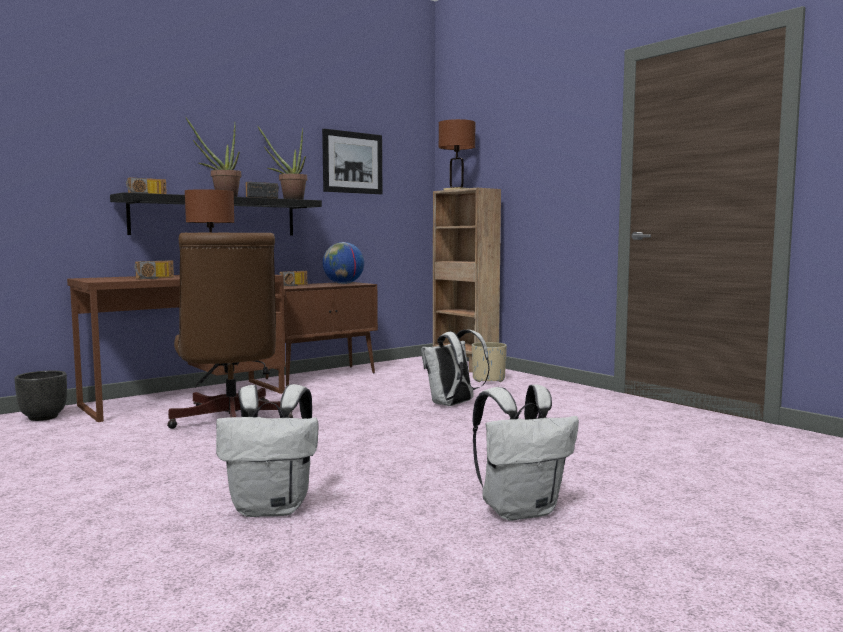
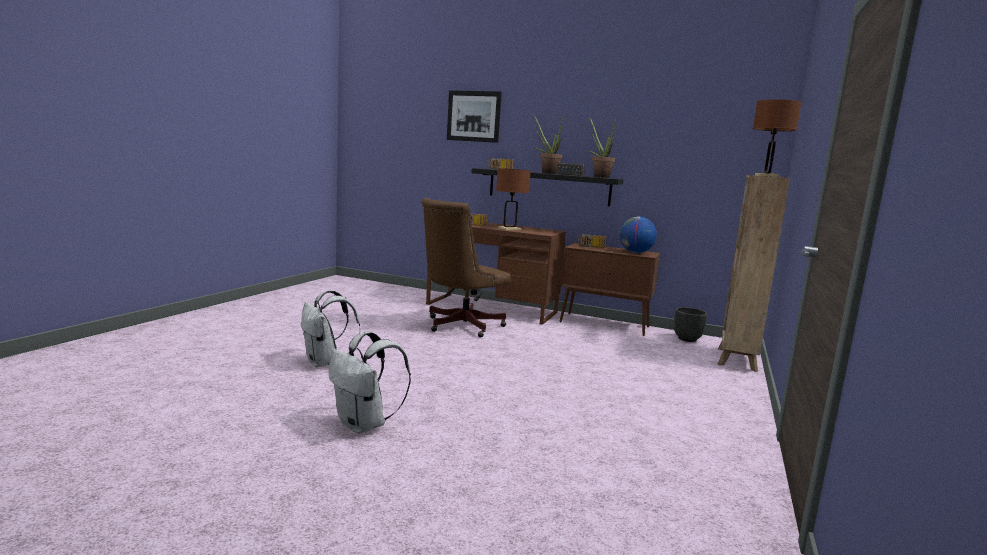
camera: 60 degrees right, 5 degrees up
(44, 417) = (421, 295): black planter -> black planter (687, 339)
(352, 162) = (680, 145): picture -> picture (473, 116)
(453, 405) = (593, 373): white backpack -> none
(489, 379) = (704, 375): beige planter -> none

